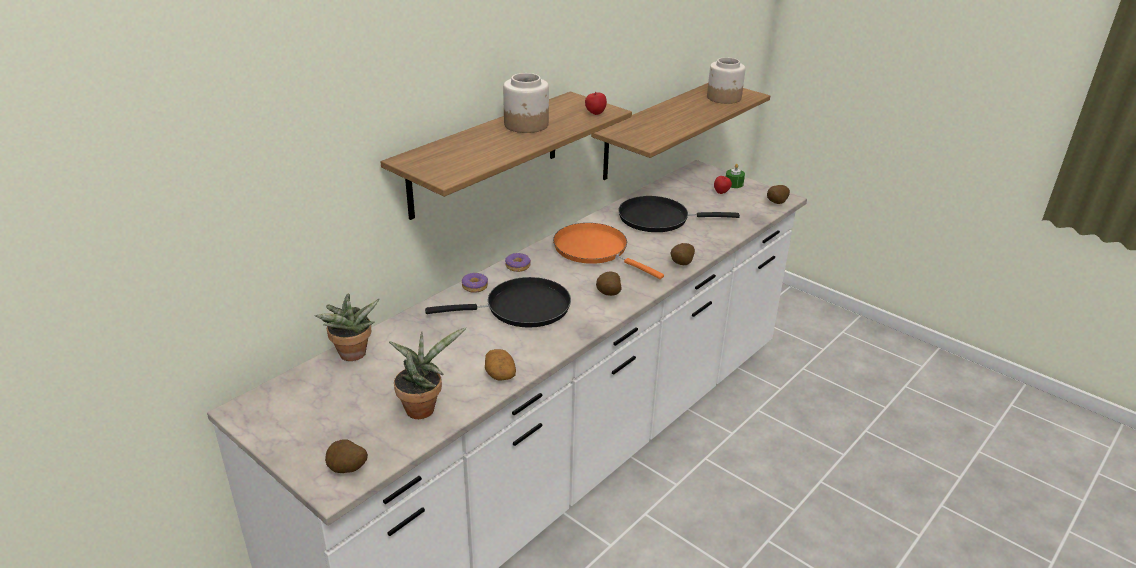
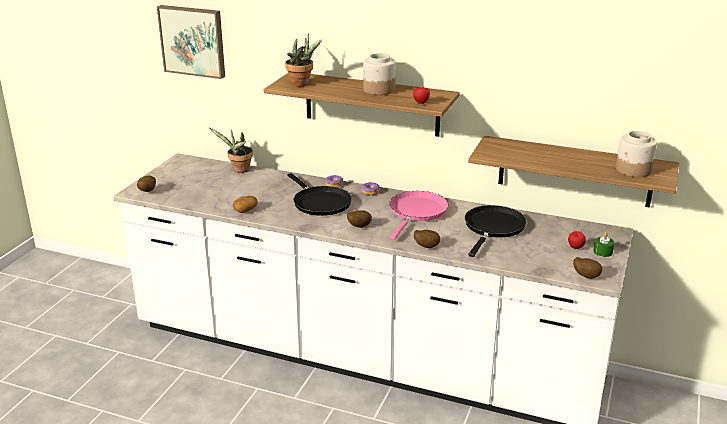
camera: 70 degrees right, 5 degrees down
(205, 188) = (193, 41): none -> picture
(423, 407) = (203, 197): potted plant -> potted plant (302, 84)
(595, 250) = (417, 212): orange frying pan -> pink frying pan
(658, 219) = (493, 228): black frying pan -> black frying pan turned 45 degrees clockwise

